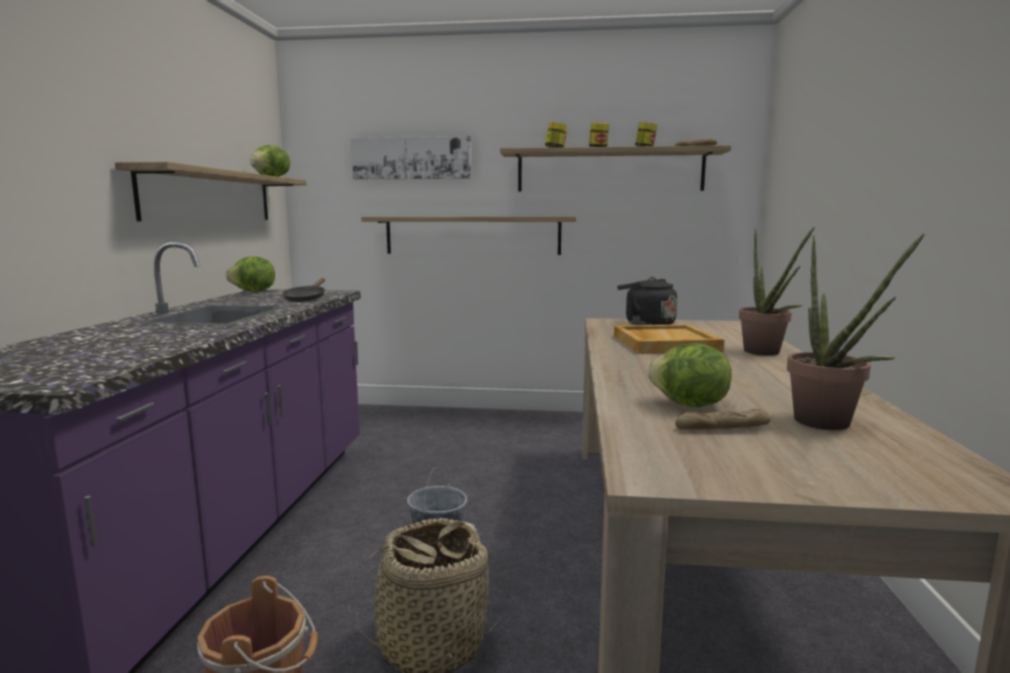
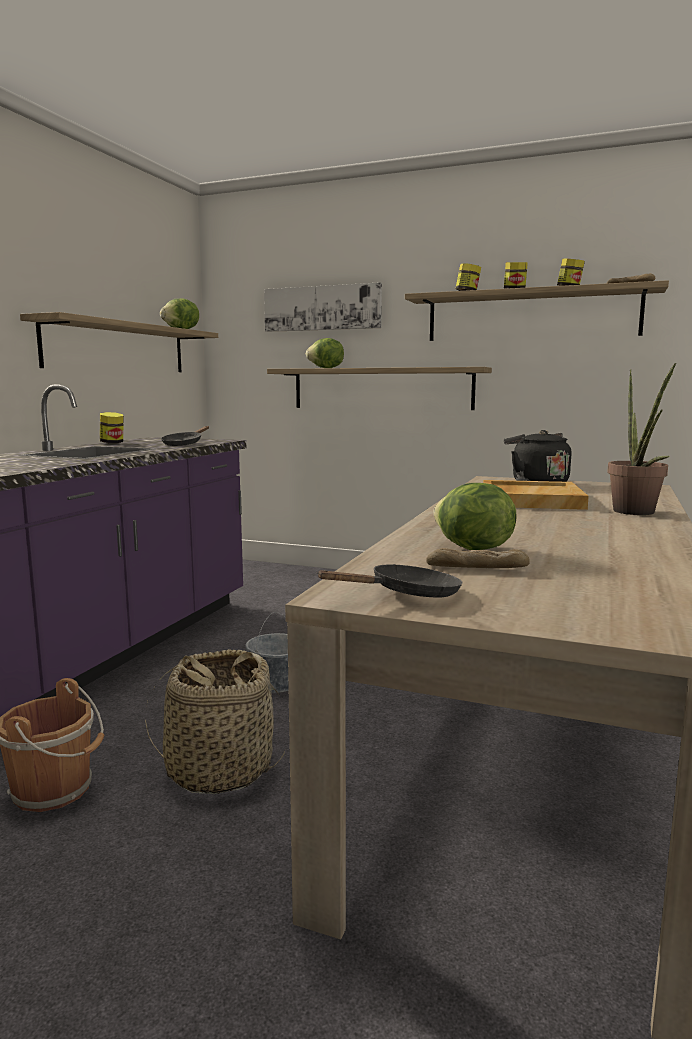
camera: 15 degrees right, 0 degrees up
(223, 300) = (112, 443): none -> jar
(254, 292) = (148, 438): lettuce -> lettuce (326, 368)
(704, 468) = (407, 594): none -> black frying pan
(830, 425) = (603, 574): potted plant -> none

